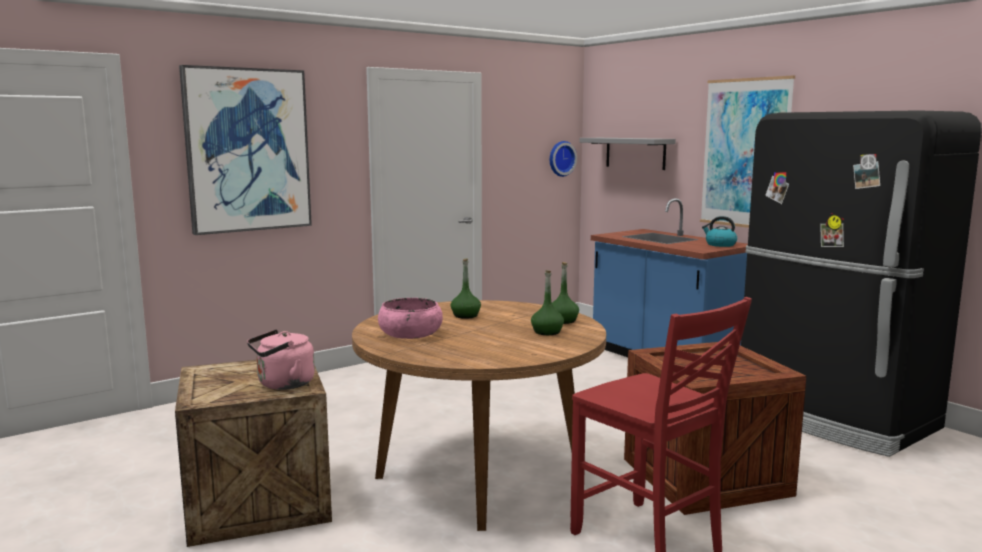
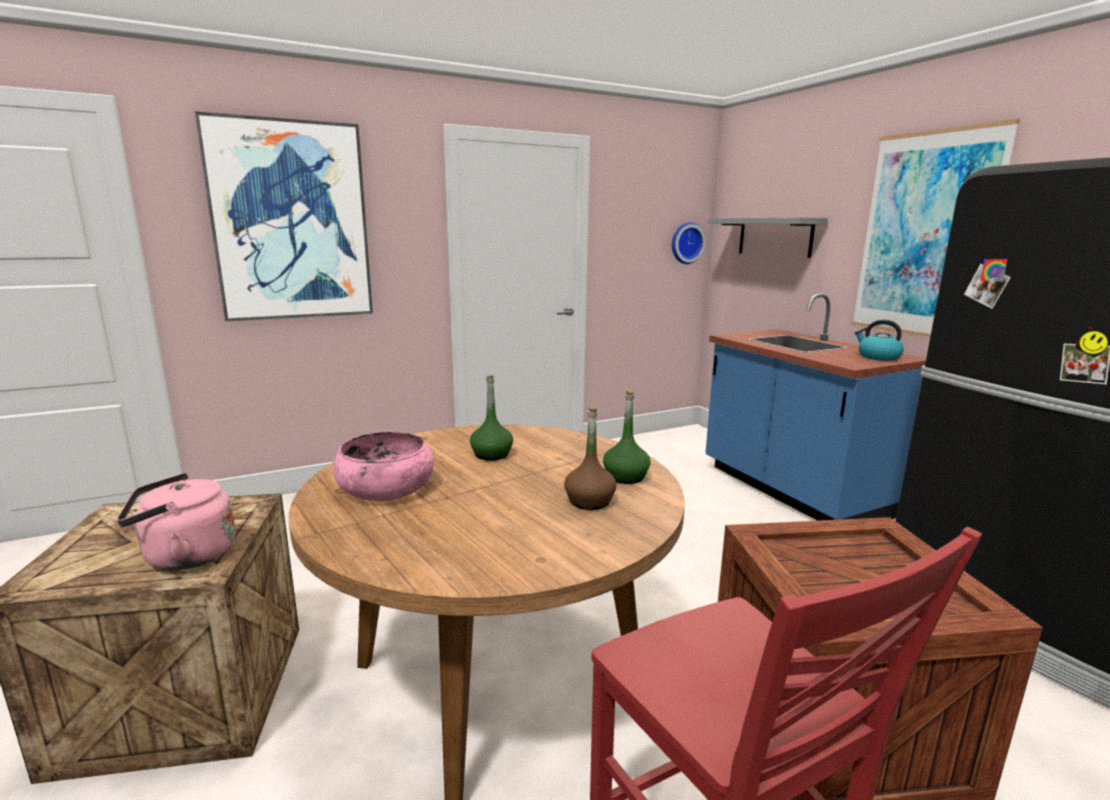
camera: 10 degrees right, 5 degrees up
(547, 332) = (589, 501): green bottle -> brown bottle

